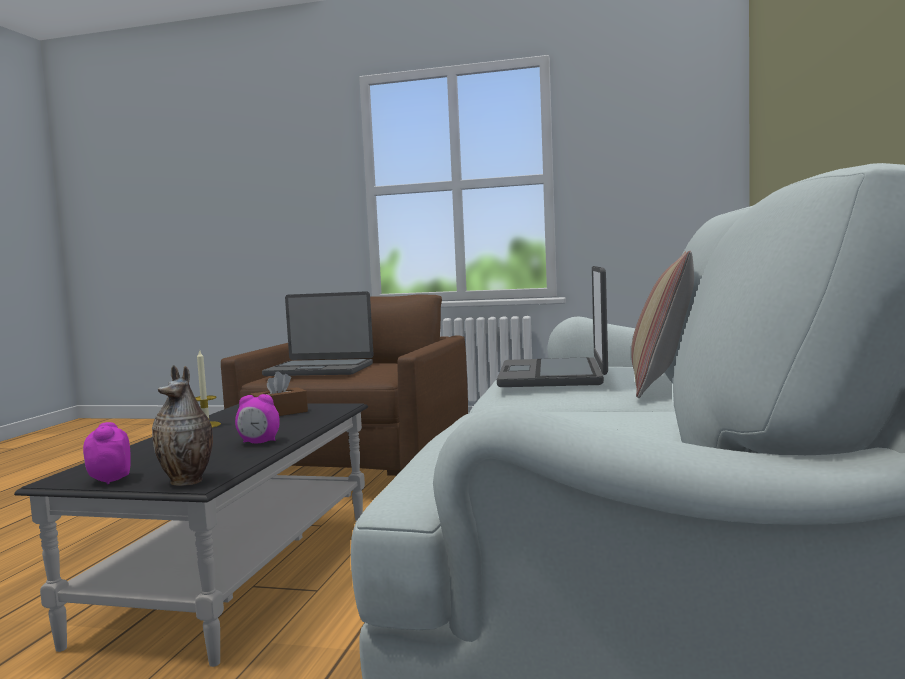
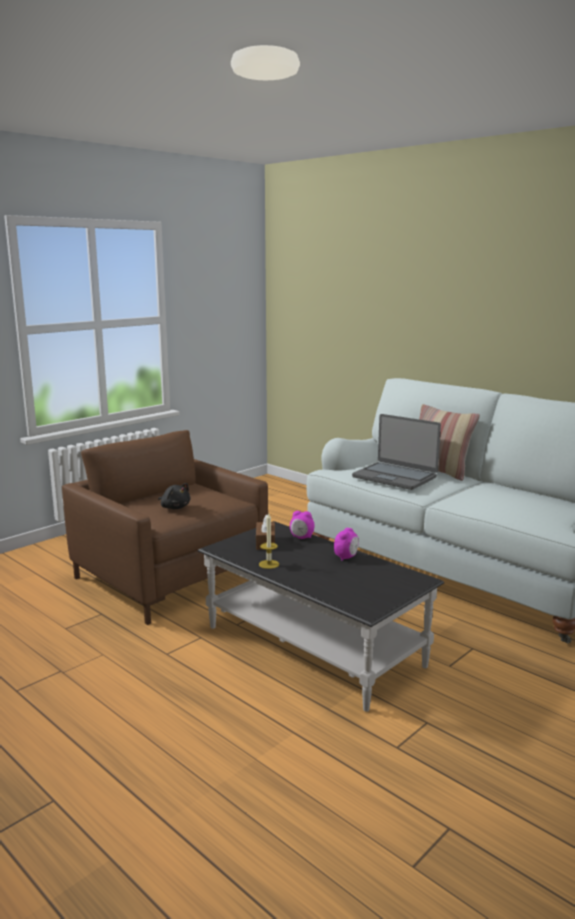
camera: 60 degrees left, 10 degrees up
(109, 480) = (387, 598): alarm clock -> alarm clock (301, 538)
(189, 481) = (414, 580): vase -> none
(320, 369) = (174, 507): laptop -> black plush toy

